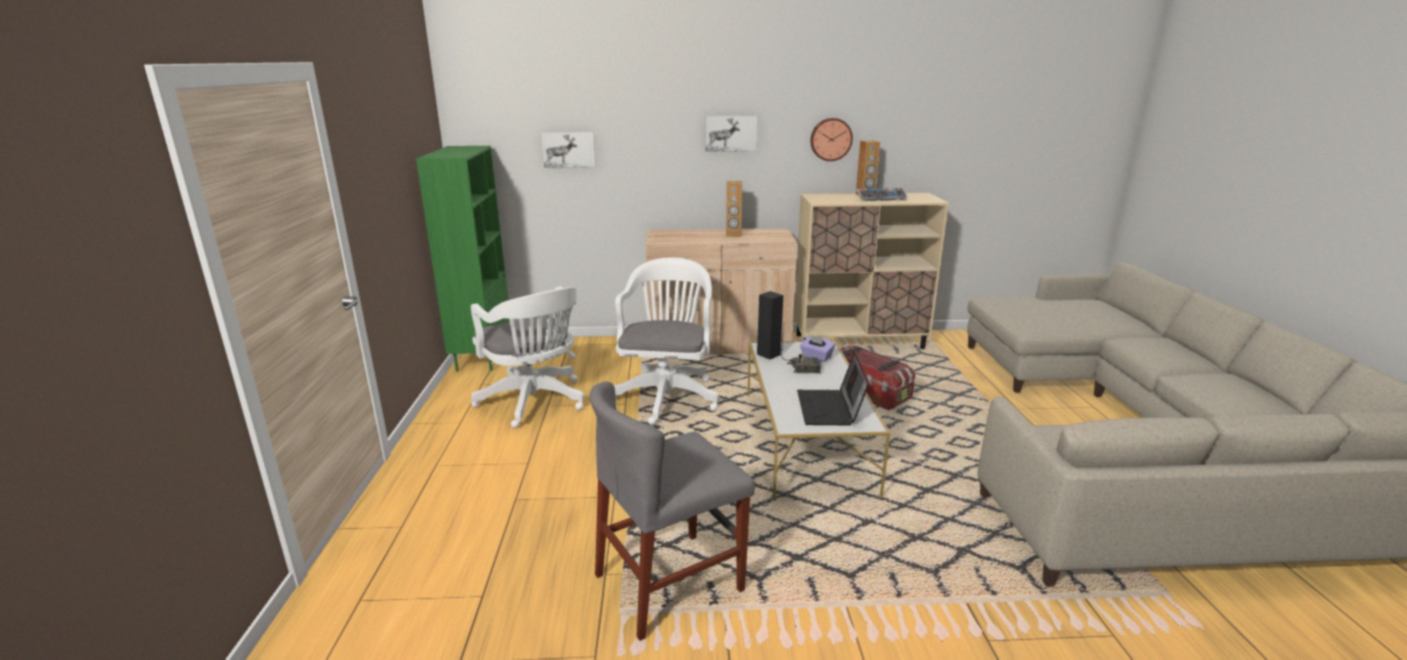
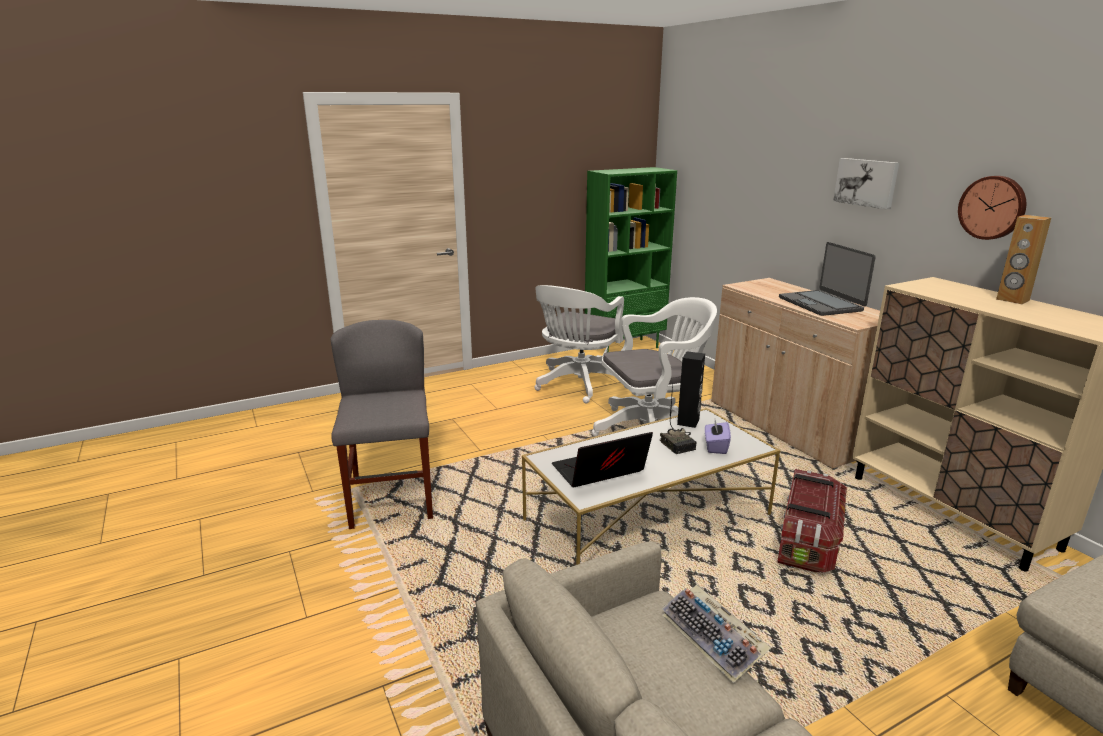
camera: 65 degrees right, 0 degrees up
(569, 149) = (727, 181): picture -> none
(669, 582) = (392, 498): grey chair -> grey chair turned 45 degrees clockwise
(733, 235) = (821, 304): brown speaker -> laptop
(881, 199) = (1008, 308): keyboard -> keyboard (714, 639)

